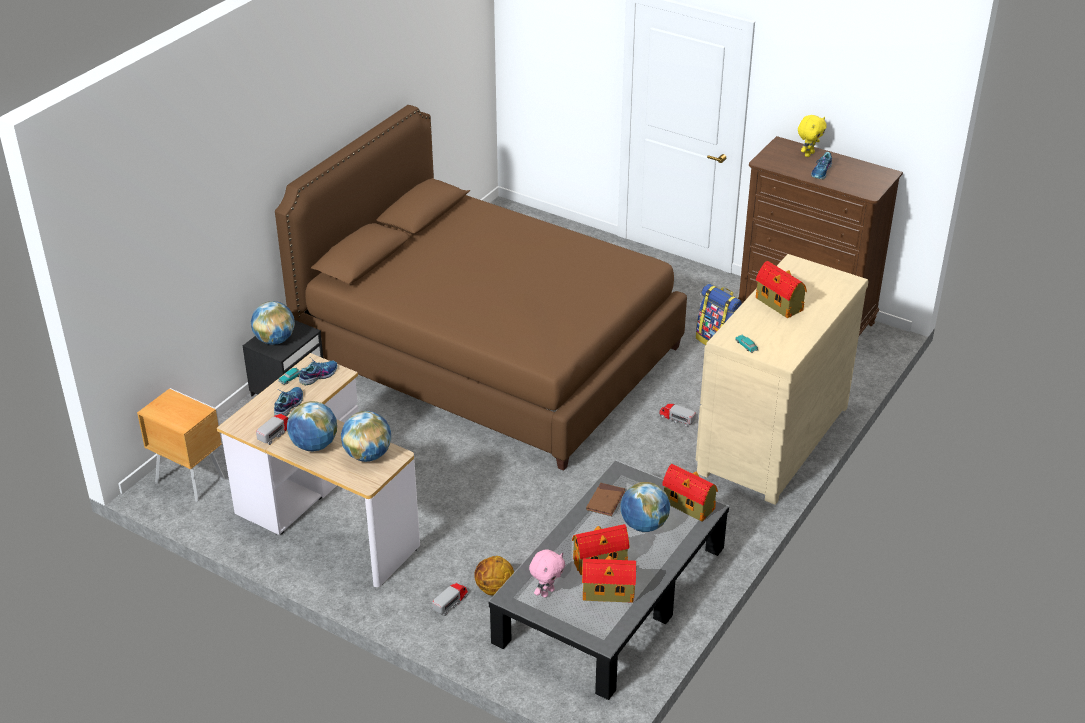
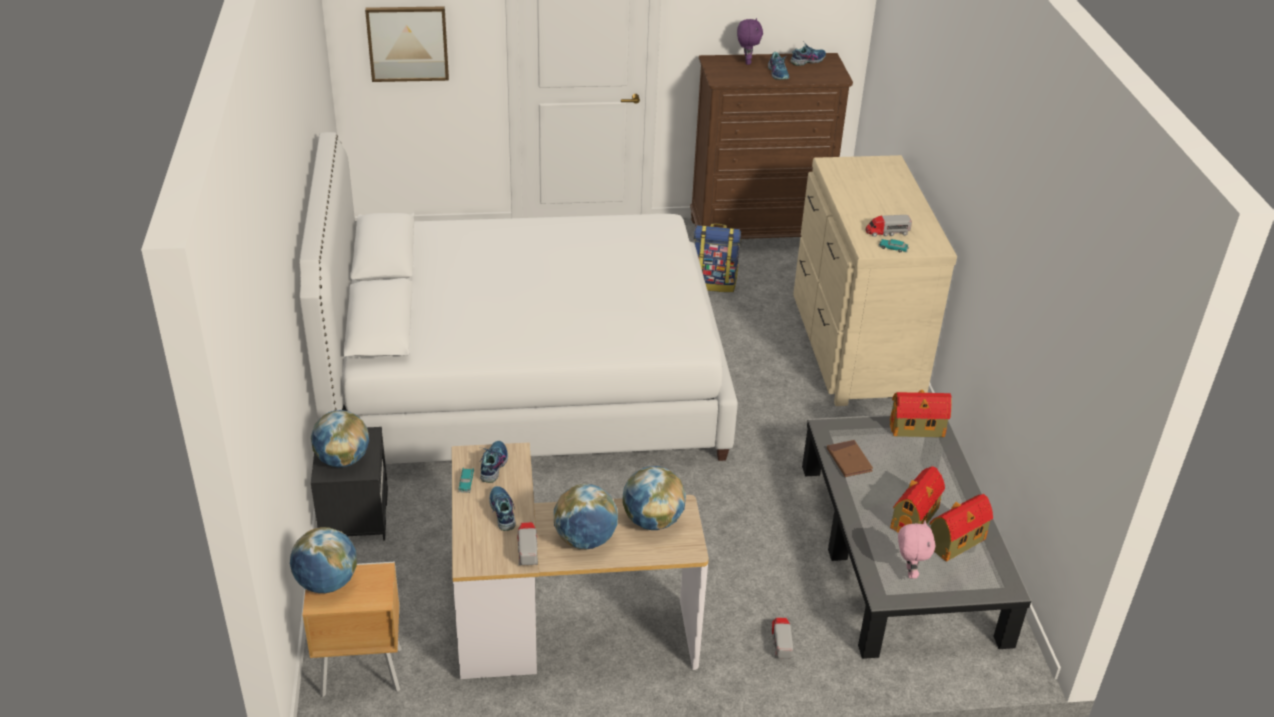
camera: 40 degrees left, 0 degrees up
(489, 354) = (525, 383): brown bed -> white bed
(494, 589) = (802, 605): basketball -> none
(550, 57) = (408, 43): none -> picture
(644, 525) = (906, 465): globe -> globe (327, 583)
(676, 419) = (762, 366): toy truck -> toy truck (887, 232)
(779, 305) = (869, 202): toy house -> none
(808, 154) = (746, 62): yellow plush toy -> purple plush toy
(864, 170) = (807, 60): none -> shoe

